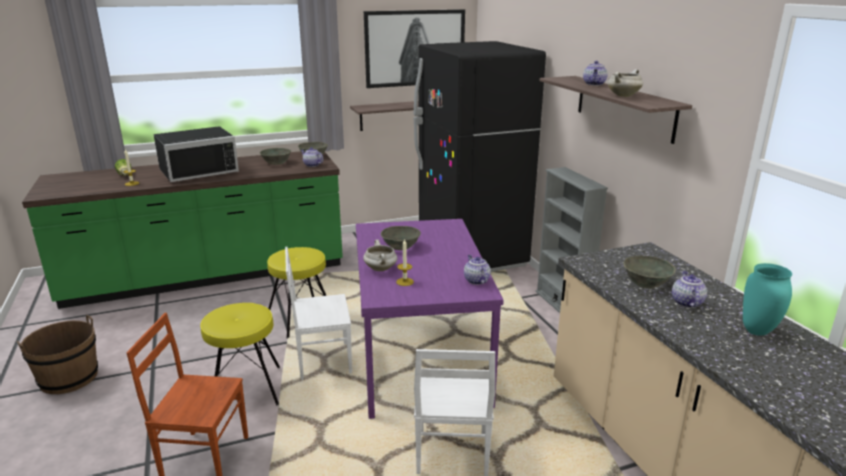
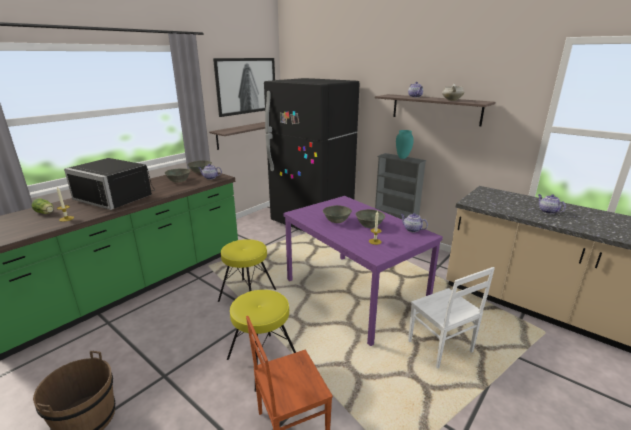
camera: 30 degrees left, 0 degrees up
(198, 171) = (118, 197): black microwave -> black microwave turned 90 degrees clockwise
(323, 360) = (296, 319): white chair -> none
(381, 269) = (348, 237): white cooking pot -> none
(645, 283) = (515, 206): grey bowl -> grey bowl (369, 225)
(756, 331) = (595, 217): turquoise vase -> turquoise vase (402, 158)

